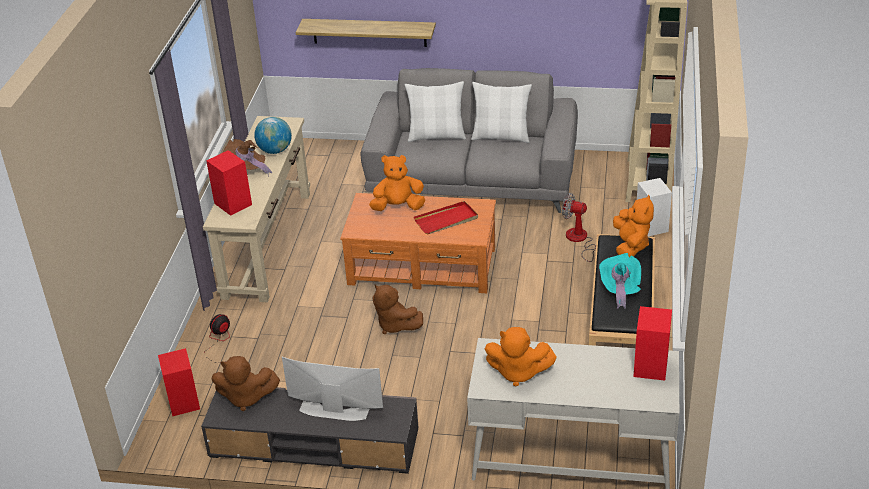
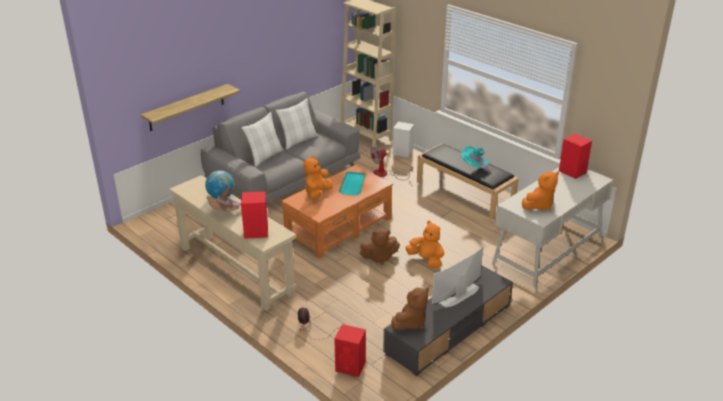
camera: 55 degrees left, 5 degrees down
(446, 220) = (353, 184): red tray -> turquoise tray
(630, 246) = (444, 150): orange plush toy -> orange plush toy (426, 260)

